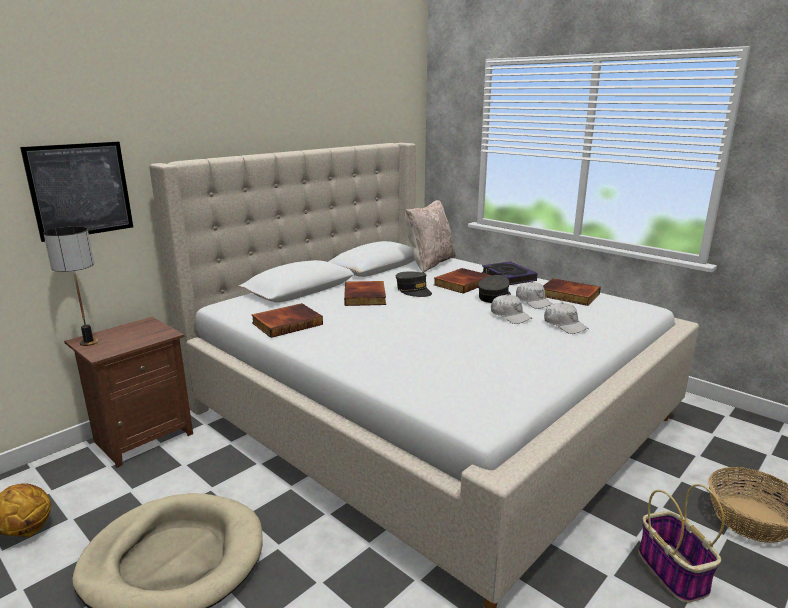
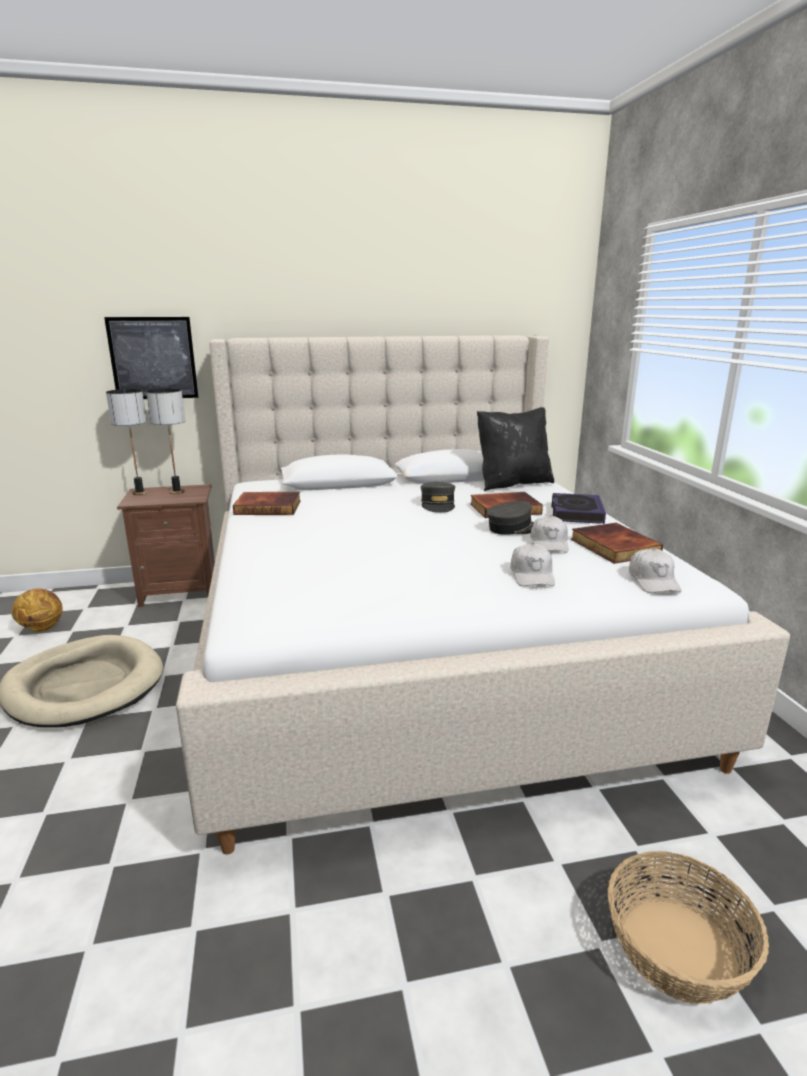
camera: 35 degrees right, 0 degrees up
(131, 332) = (177, 492): none -> table lamp
(366, 296) = (380, 500): book -> none
(429, 263) = (512, 483): beige pillow -> black pillow
(510, 316) = (488, 550): white cap -> white cap (653, 581)
(674, 572) = (464, 937): basket -> none

